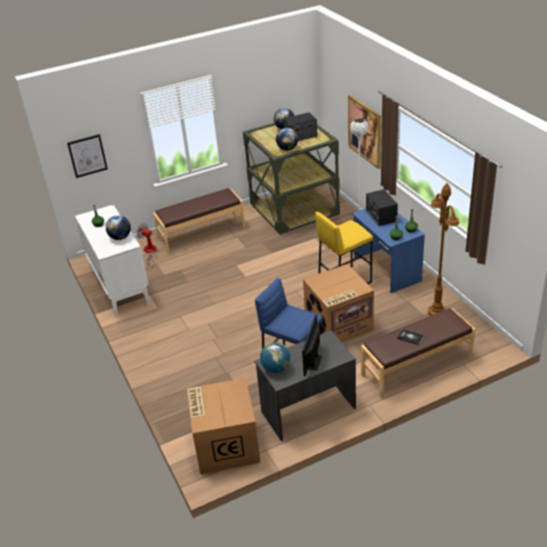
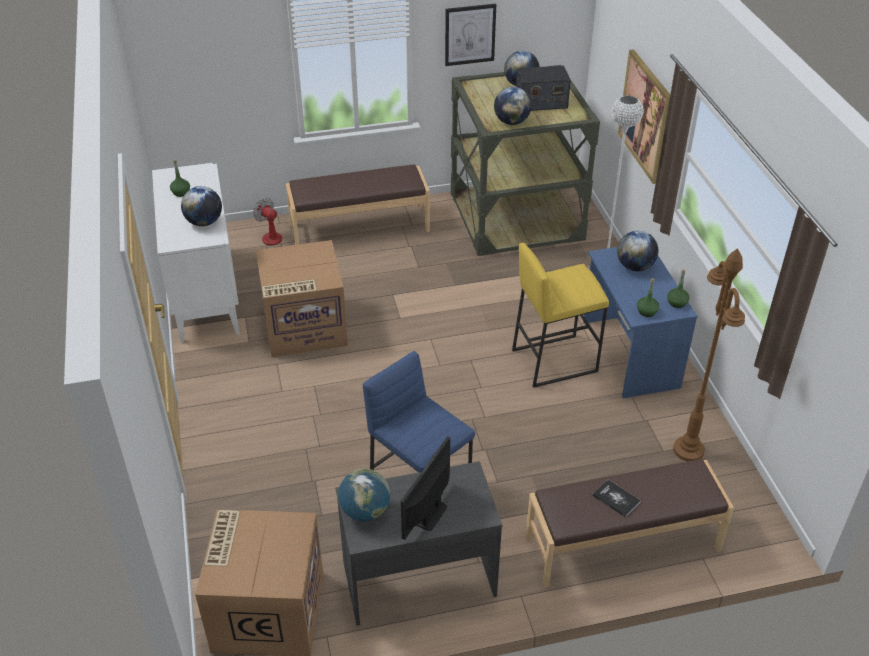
camera: 10 degrees right, 5 degrees up
(87, 155) = (189, 77): picture -> picture (470, 34)
(338, 324) = (518, 436): cardboard box -> cardboard box (304, 327)
(381, 216) = (635, 266): radio -> globe

